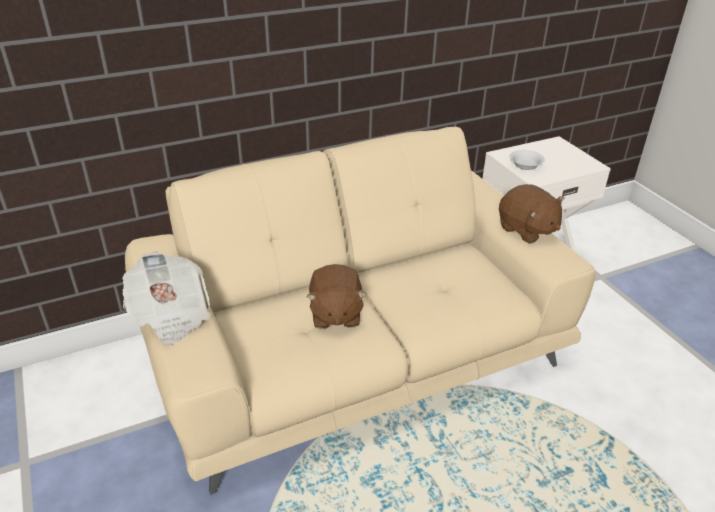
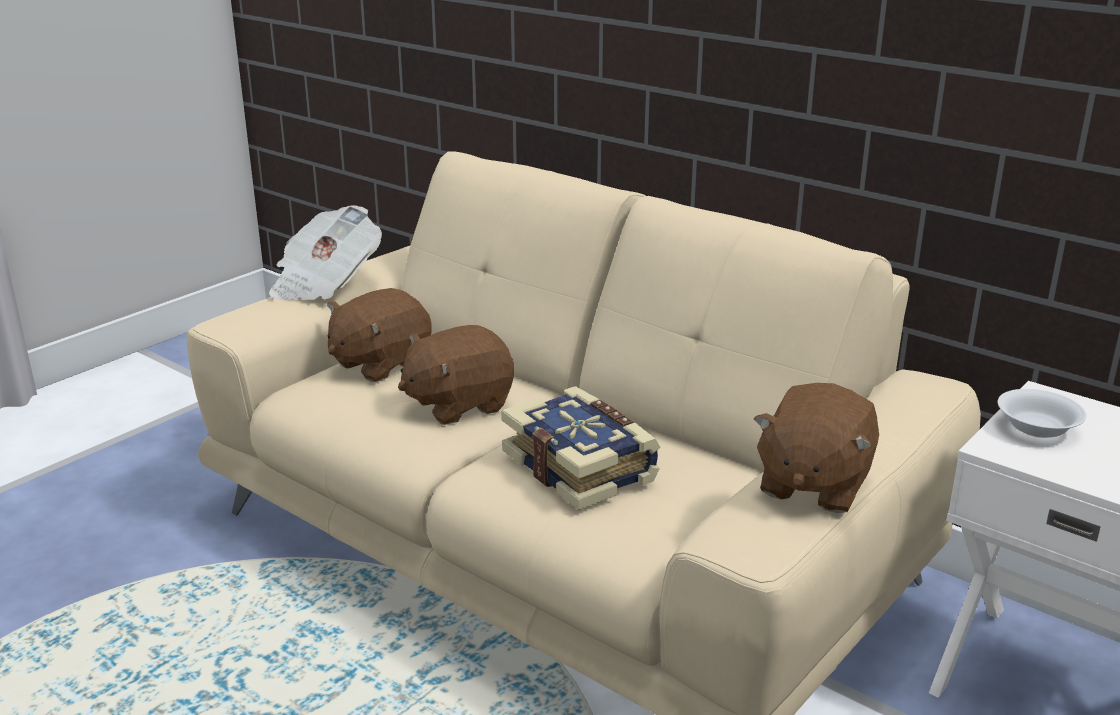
camera: 65 degrees right, 10 degrees down
(256, 331) = (380, 363): none -> brown plush toy
(433, 292) = (581, 466): none -> book

